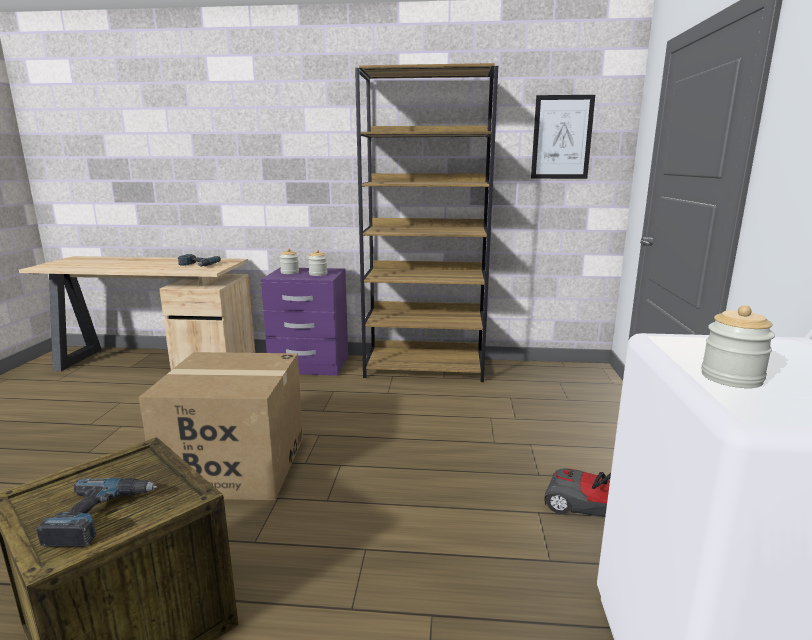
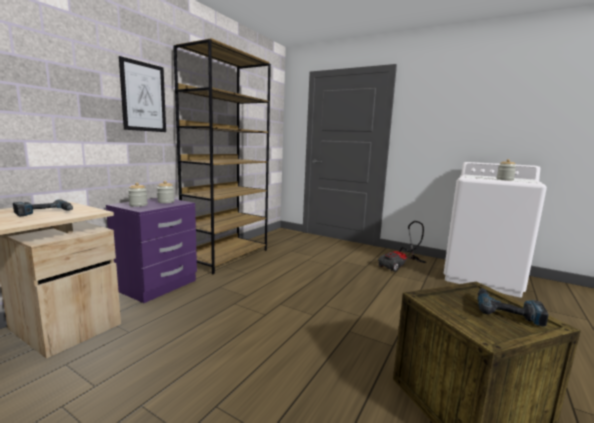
camera: 65 degrees left, 5 degrees down
(235, 465) = (295, 341): cardboard box -> none
(562, 137) = (262, 109): picture -> picture (143, 97)

